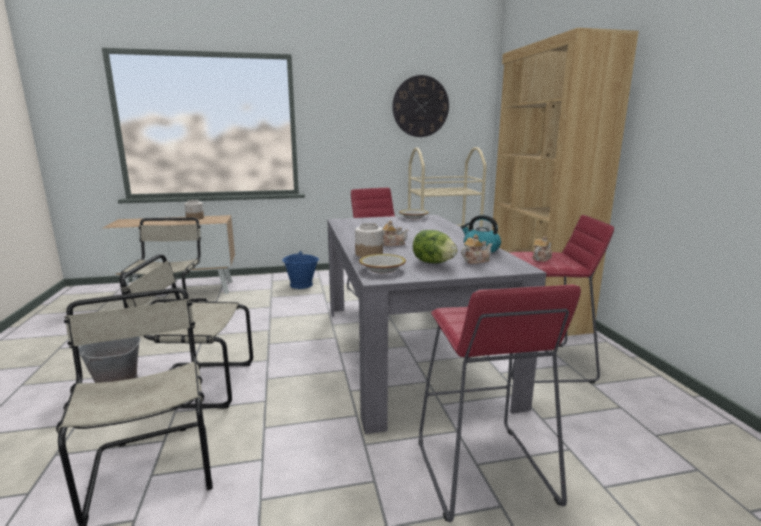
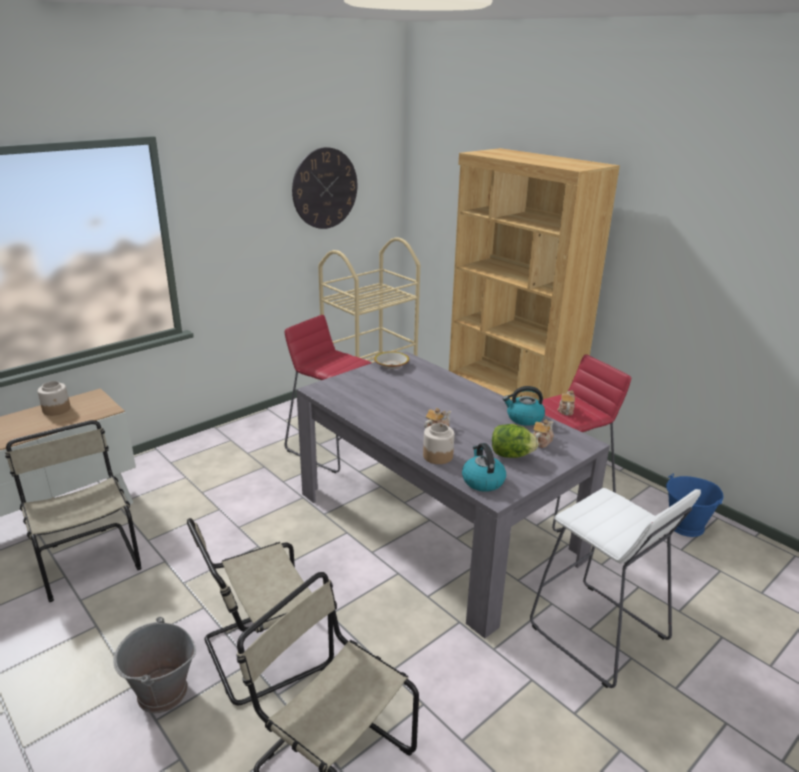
camera: 30 degrees left, 10 degrees up
(301, 285) = (220, 460): blue bucket -> blue bucket (686, 526)
(382, 269) = (482, 481): bowl -> kettle
(482, 471) = (598, 634): red stool -> white stool

